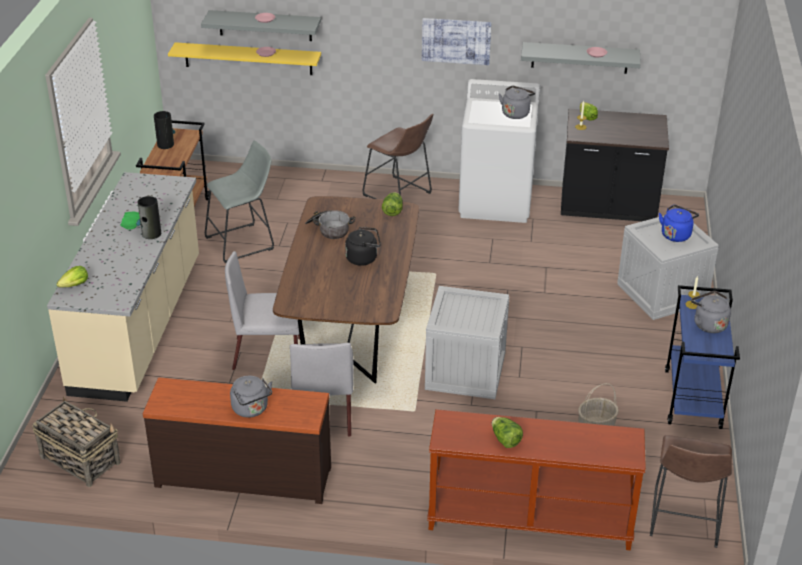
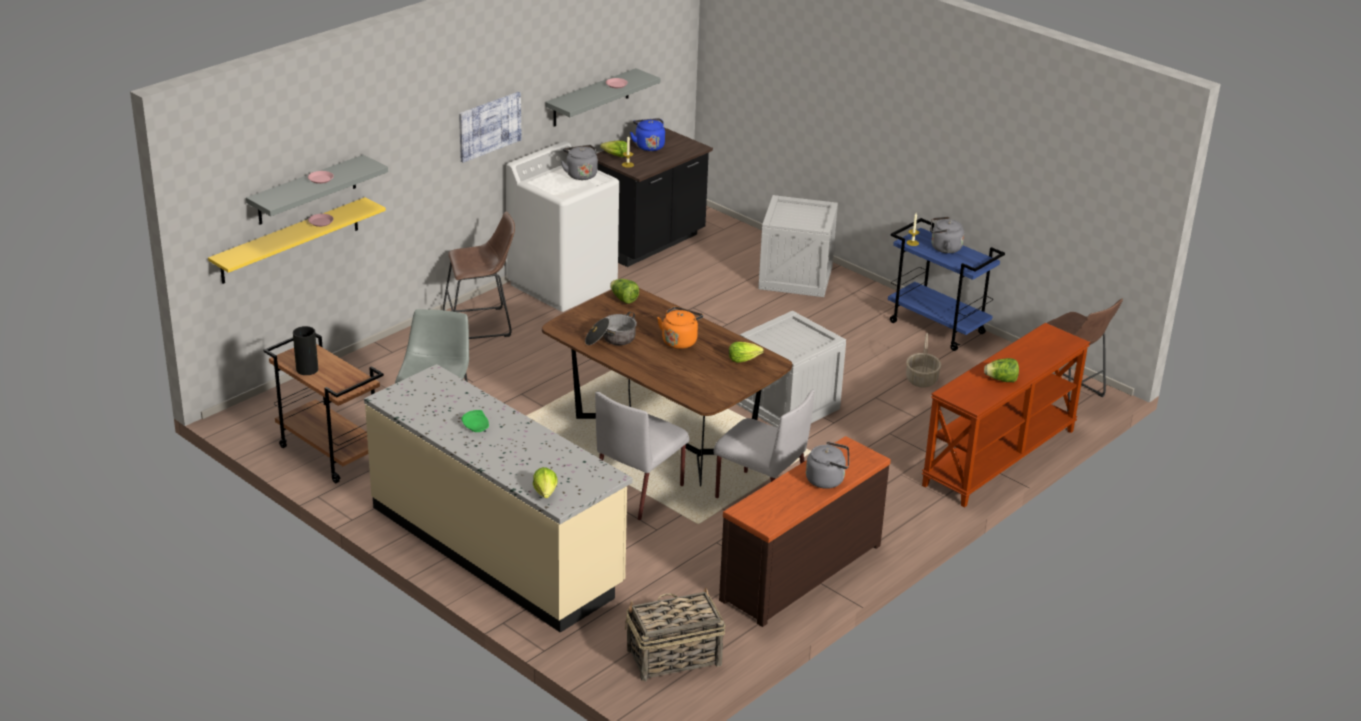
camera: 55 degrees left, 5 degrees down
(151, 234) = (509, 421): vase -> none
(363, 258) = (680, 341): black kettle -> orange kettle
(372, 296) = (743, 359): none -> lettuce
(676, 234) = (799, 212): blue kettle -> blue kettle (648, 146)

